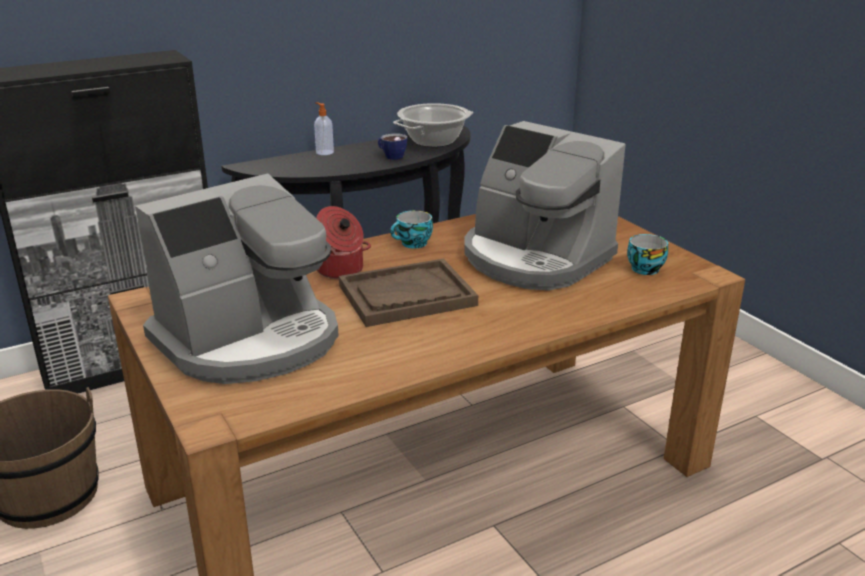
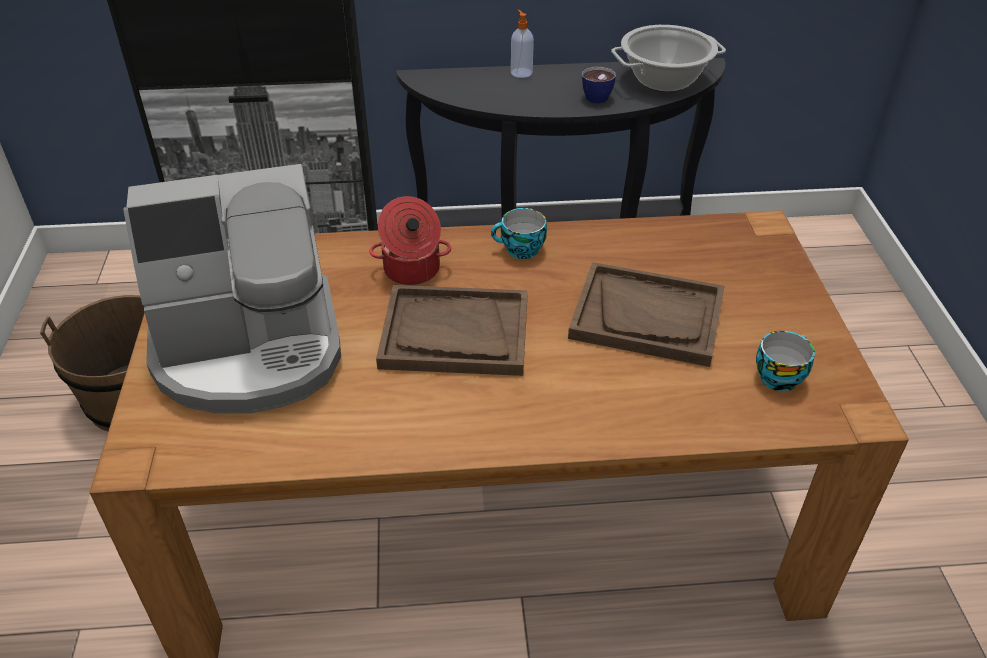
camera: 25 degrees right, 15 degrees up
(534, 258) = (647, 316): coffee machine -> brown tray

